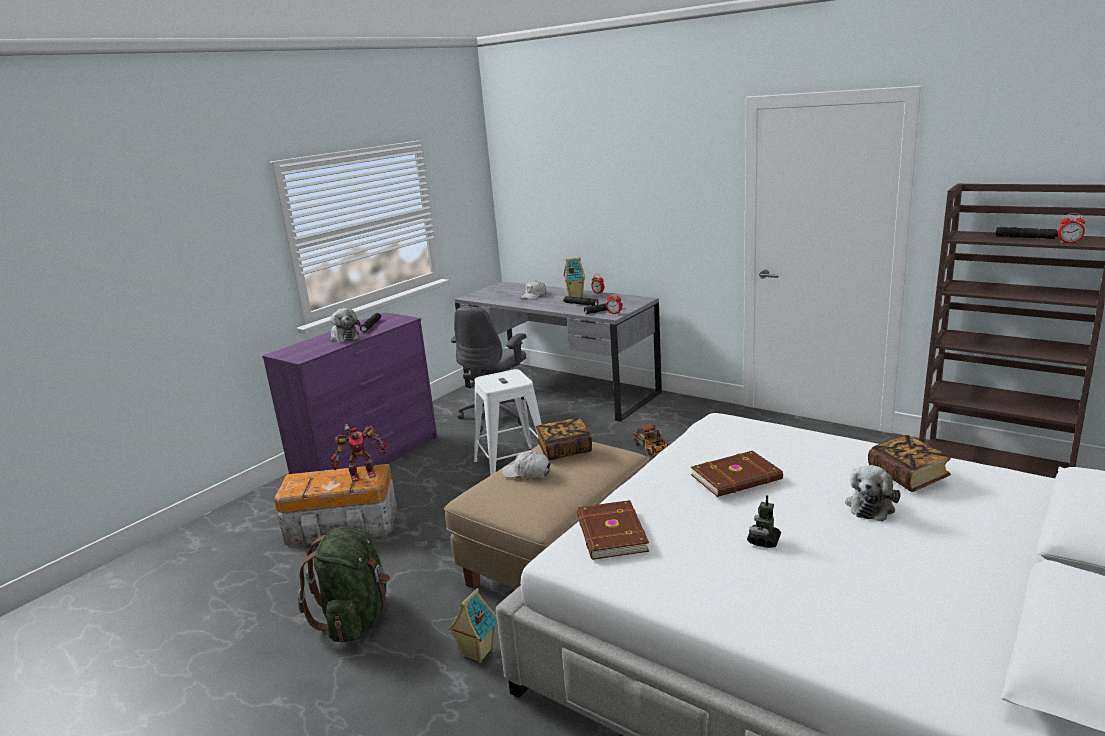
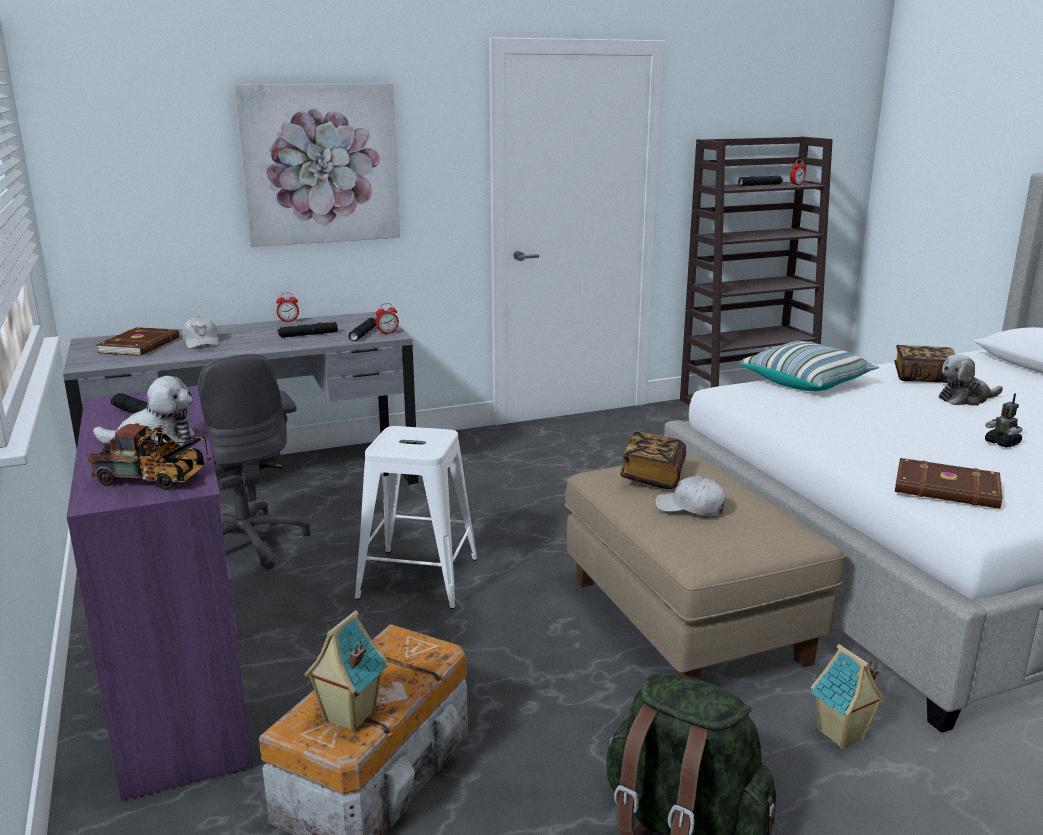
camera: 60 degrees left, 0 degrees up
(362, 474) = (396, 653): toy robot -> none
(527, 473) = (690, 507): white cap -> white cap turned 60 degrees clockwise
(575, 296) = (267, 330): toy house -> toy house (348, 717)
(626, 191) = (320, 164): none -> picture
(652, 449) = (515, 492): toy truck -> toy truck (156, 480)
(737, 478) = (877, 417): brown book -> brown book (141, 345)
(790, 437) = (806, 383): none -> pillow
(871, 505) = (965, 399): plush toy -> plush toy turned 105 degrees clockwise

